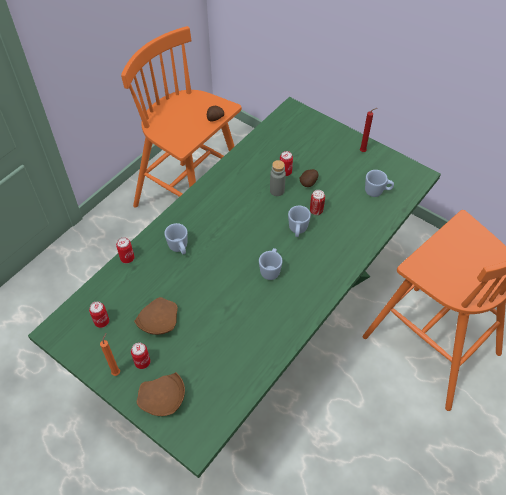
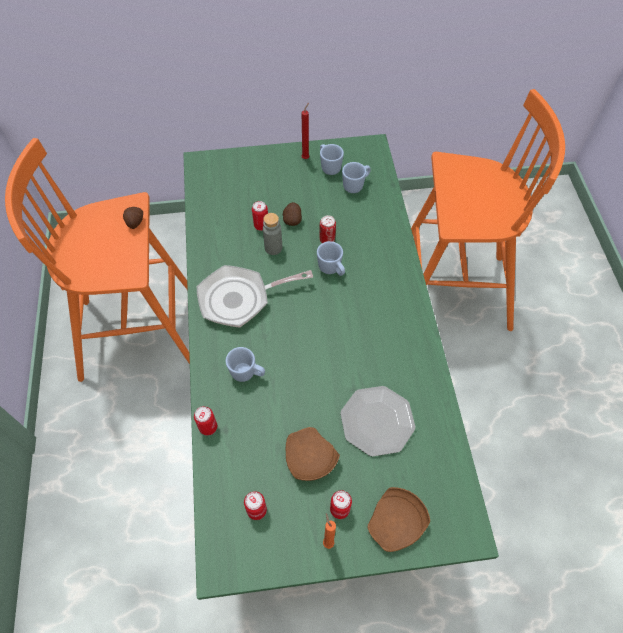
camera: 45 degrees left, 5 degrees up
(219, 337) = (377, 421): none -> plate
(223, 204) = (240, 299): none -> frying pan
(271, 269) = (350, 323): blue mug -> blue mug (329, 166)

